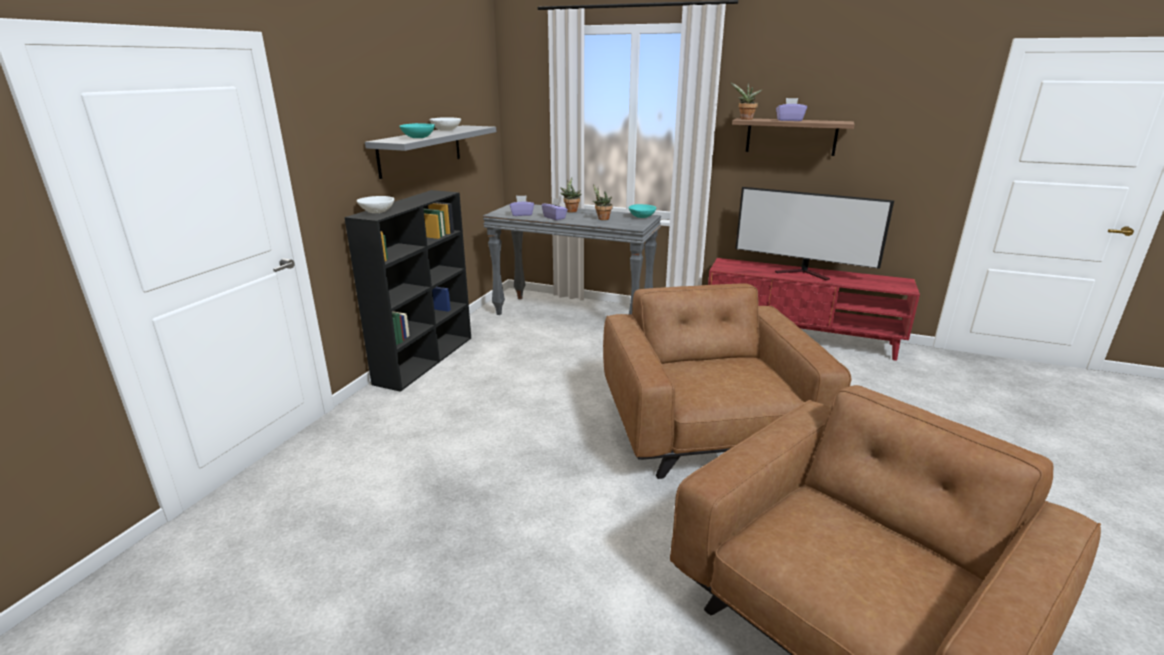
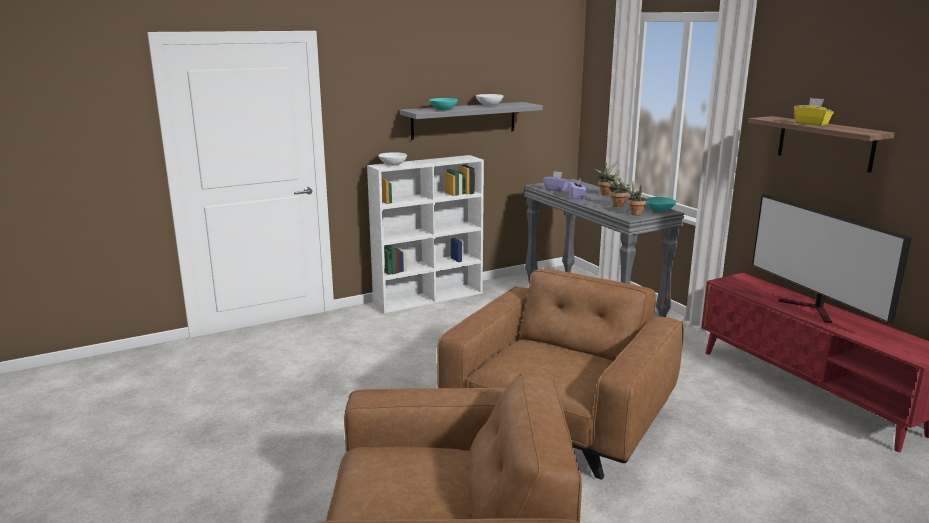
camera: 40 degrees right, 5 degrees down
(425, 359) = (429, 298): black bookcase -> white bookcase
(745, 119) = (767, 118): potted plant -> potted plant (634, 214)
(789, 120) = (811, 124): purple tissue box -> yellow tissue box

